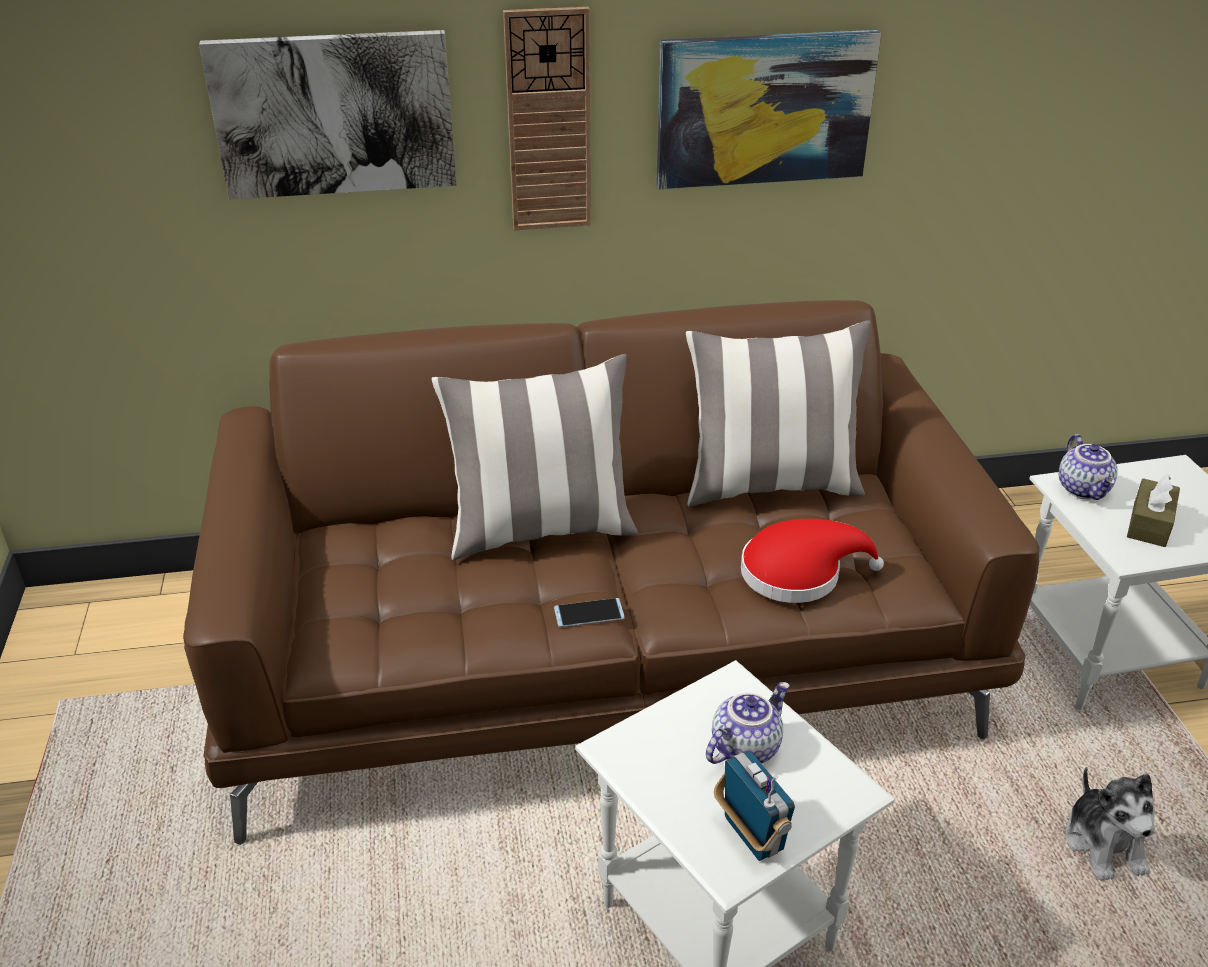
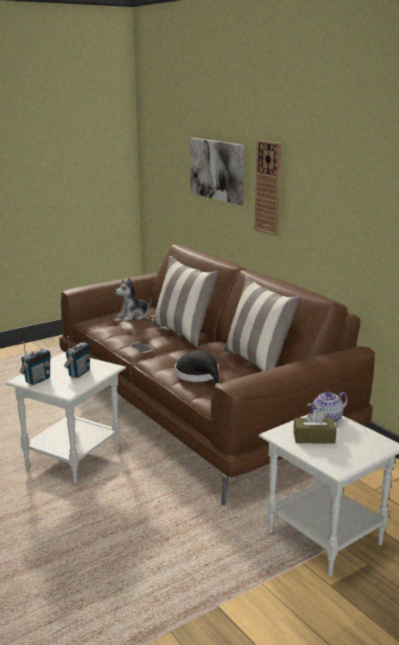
camera: 65 degrees right, 15 degrees down
(744, 746) = (79, 373): teapot -> radio
(764, 109) = (334, 201): picture -> none
(798, 573) = (199, 376): red hat -> black hat
(1104, 844) = (176, 547): plush toy -> plush toy (133, 316)

